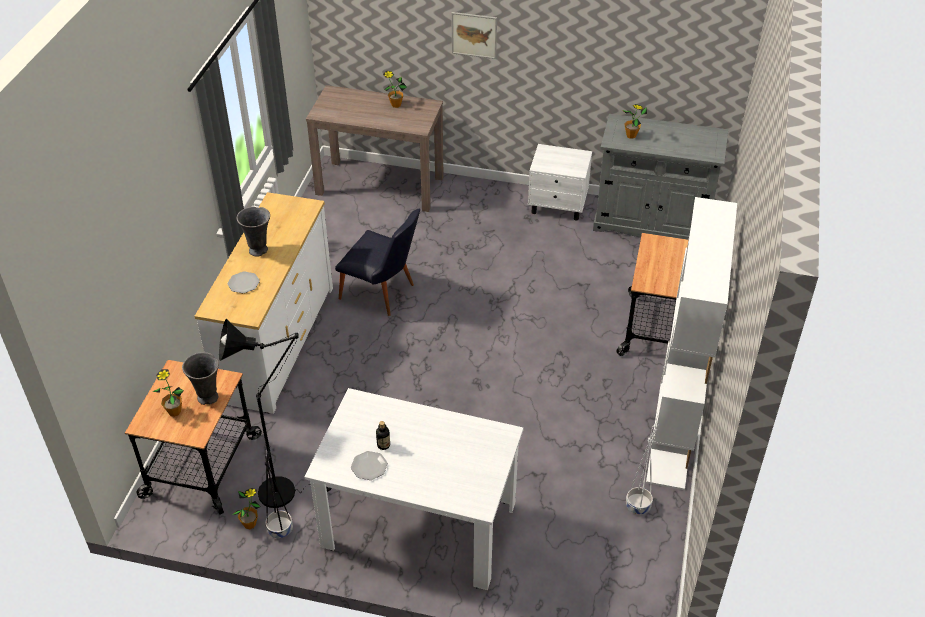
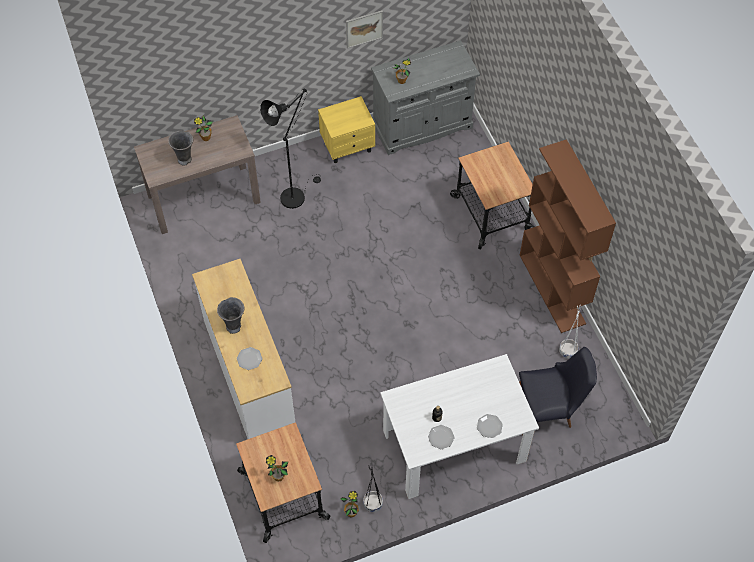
camera: 35 degrees left, 15 degrees up
(208, 398) = (291, 453): grey vase -> grey vase (185, 160)
(284, 490) = (352, 477): black floor lamp -> black floor lamp (295, 194)
(383, 294) = (288, 292): black chair -> black chair (548, 410)
(434, 487) = (489, 426): none -> plate
(474, 35) = (255, 60): picture -> picture (364, 28)
(558, 206) = (348, 146): white nightstand -> yellow nightstand
(673, 435) = (553, 289): white bookcase -> brown bookcase

